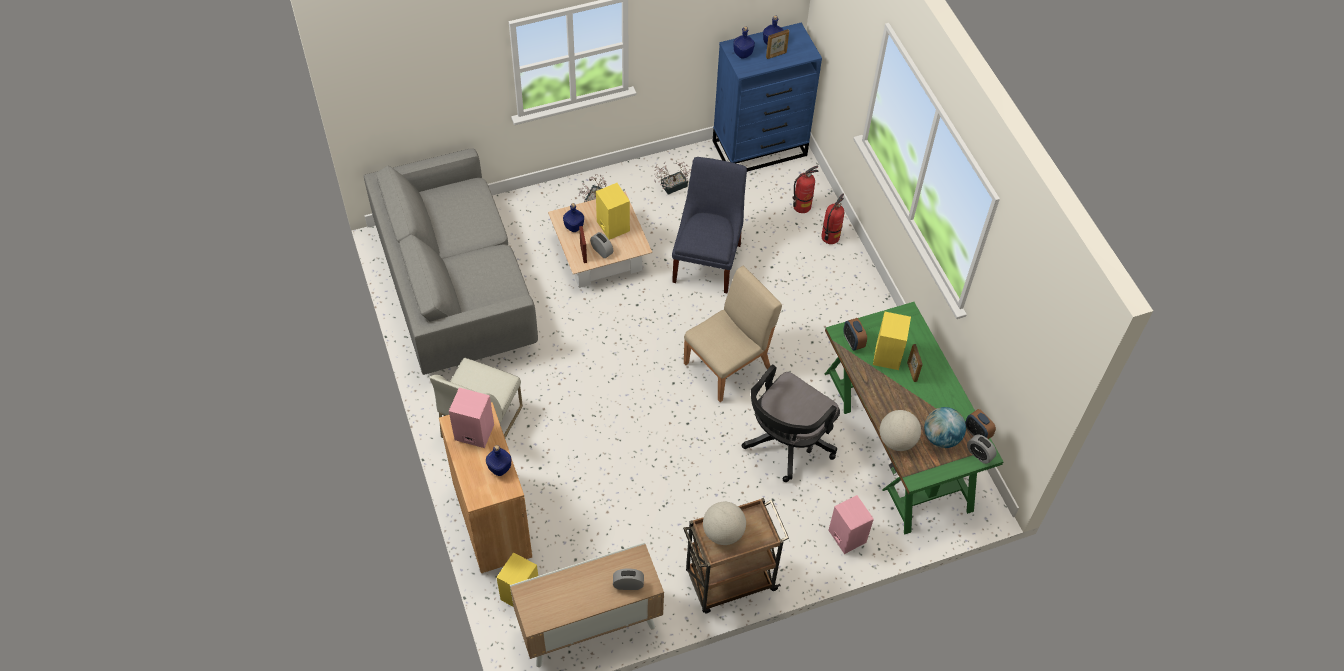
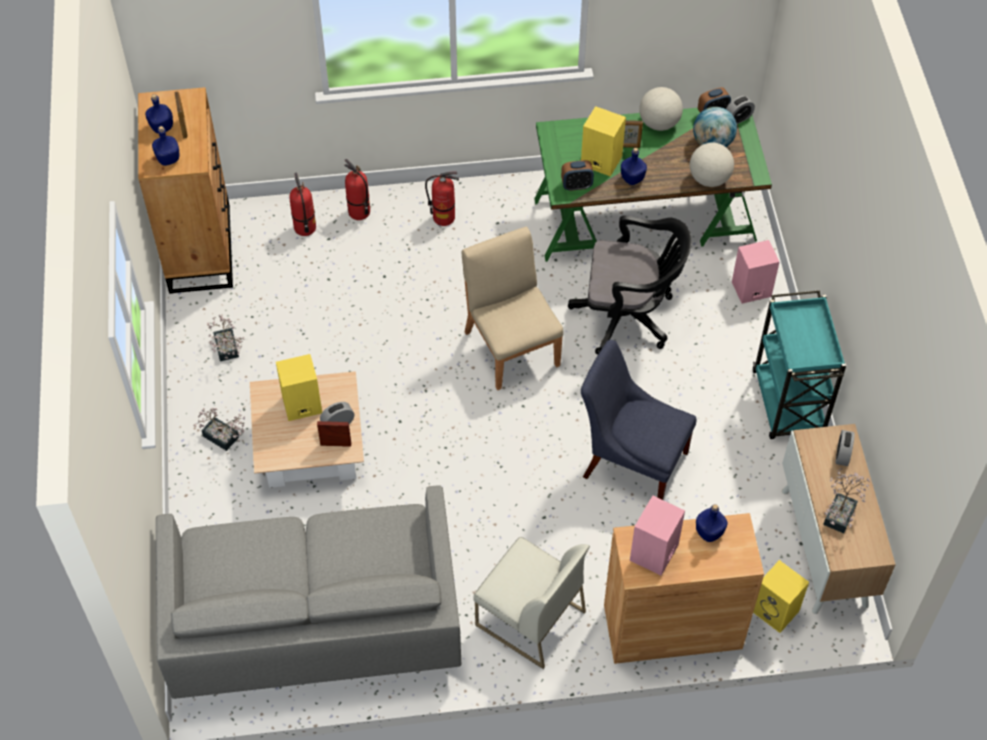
camera: 75 degrees left, 0 degrees up
(569, 589) = (841, 512): none -> potted plant
(573, 227) = (289, 447): blue bottle -> blue bottle (632, 179)
(708, 260) = (354, 336): blue chair -> blue chair (631, 461)
(723, 533) = (803, 347): globe -> globe (659, 123)
(729, 581) = (788, 404): brown cart -> turquoise cart
(760, 148) = (200, 247): blue dresser -> brown dresser
(786, 444) = (628, 316): black office chair -> black office chair turned 45 degrees counterclockwise
(845, 294) = (444, 217): none -> fire extinguisher

